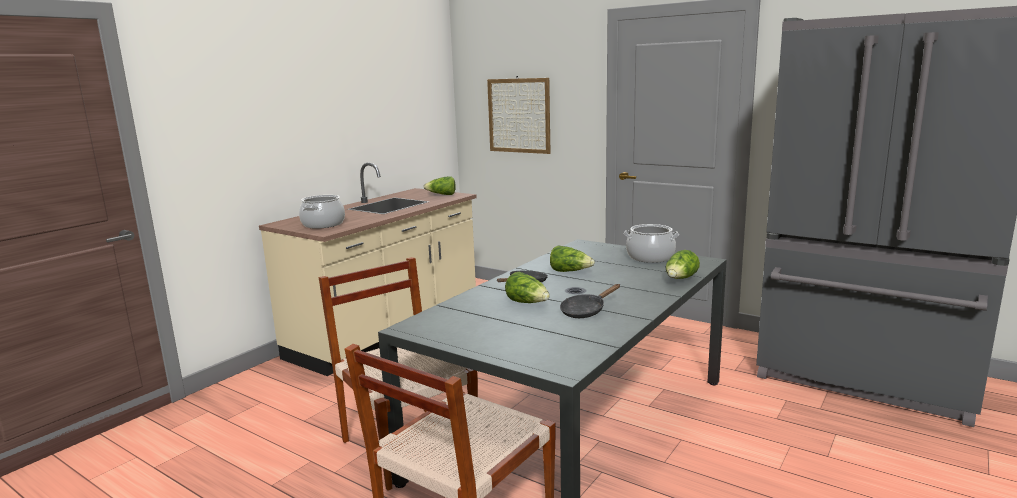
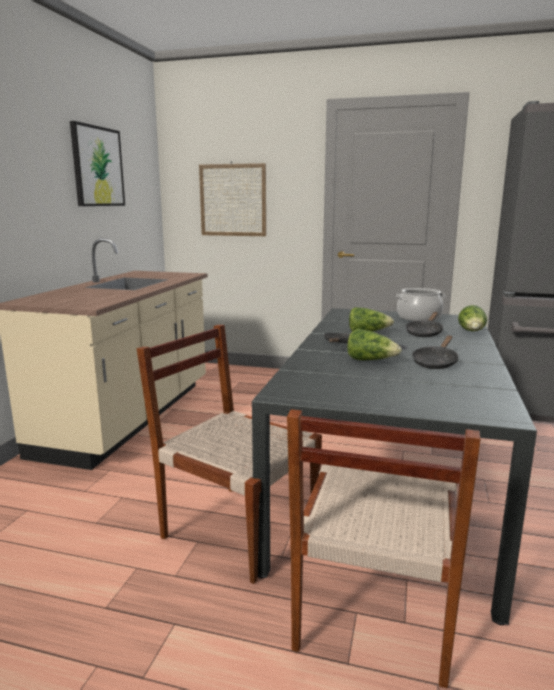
camera: 20 degrees left, 0 degrees up
(323, 224) = (77, 300): cooking pot -> none
(374, 93) = (97, 167): none -> picture
(442, 195) = (173, 274): lettuce -> none
(627, 276) = (424, 333): none -> black frying pan

